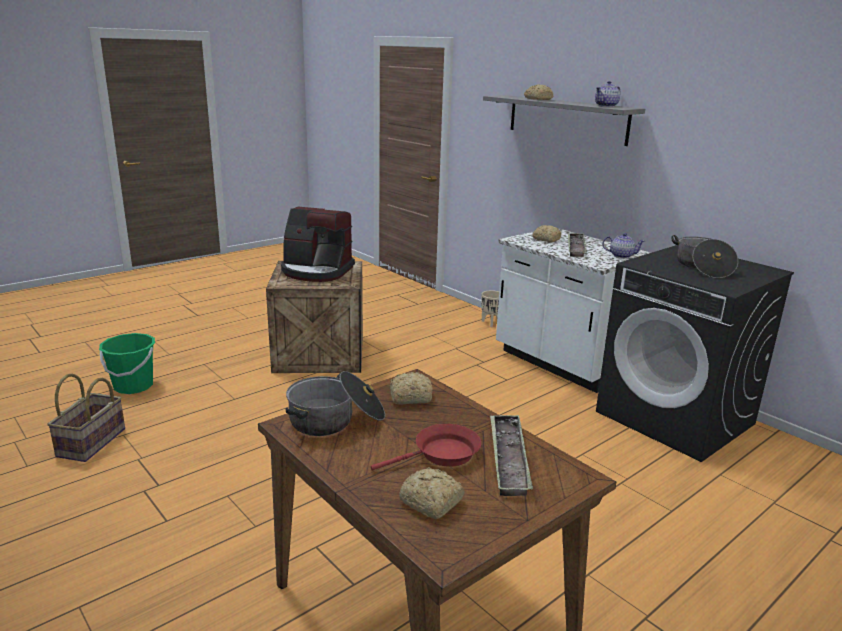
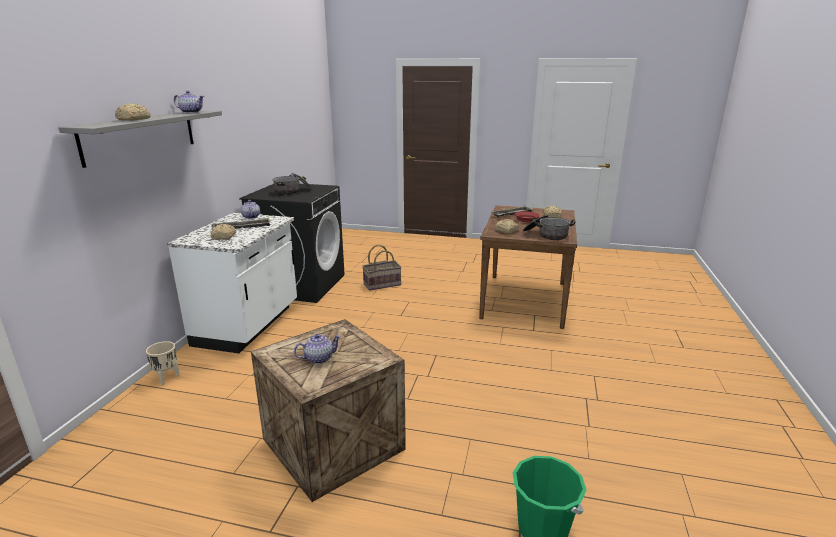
camera: 125 degrees left, 0 degrees up
(92, 443) = (618, 465): basket -> basket (382, 284)
(316, 271) = (318, 358): coffee machine -> teapot

